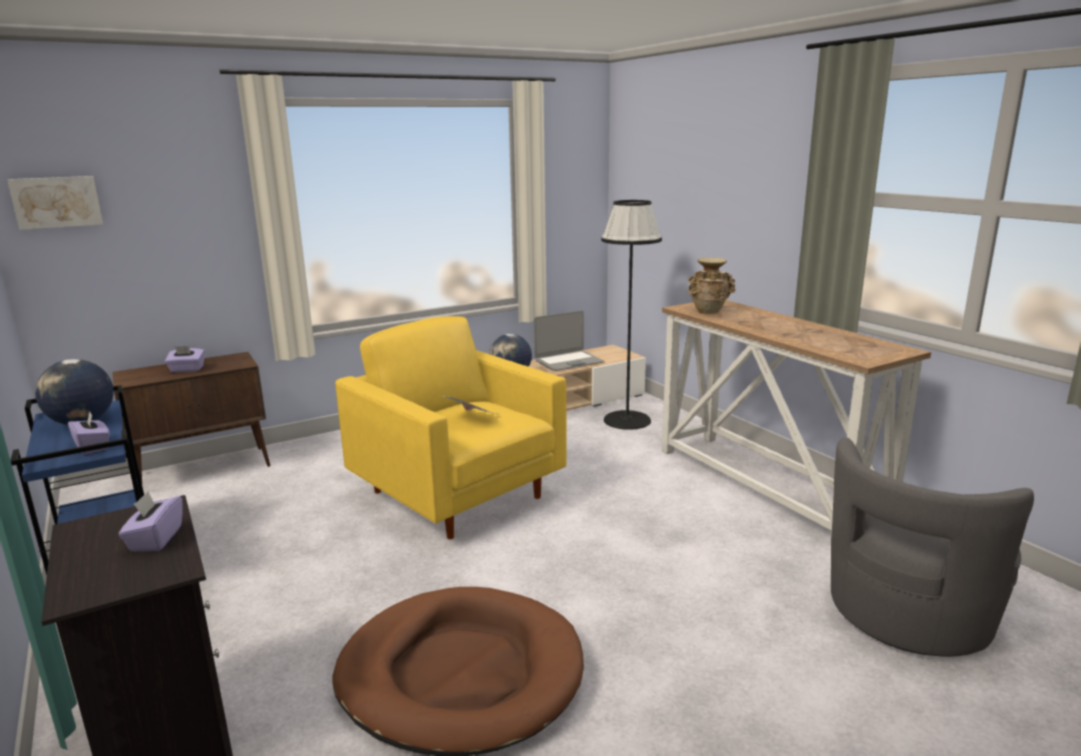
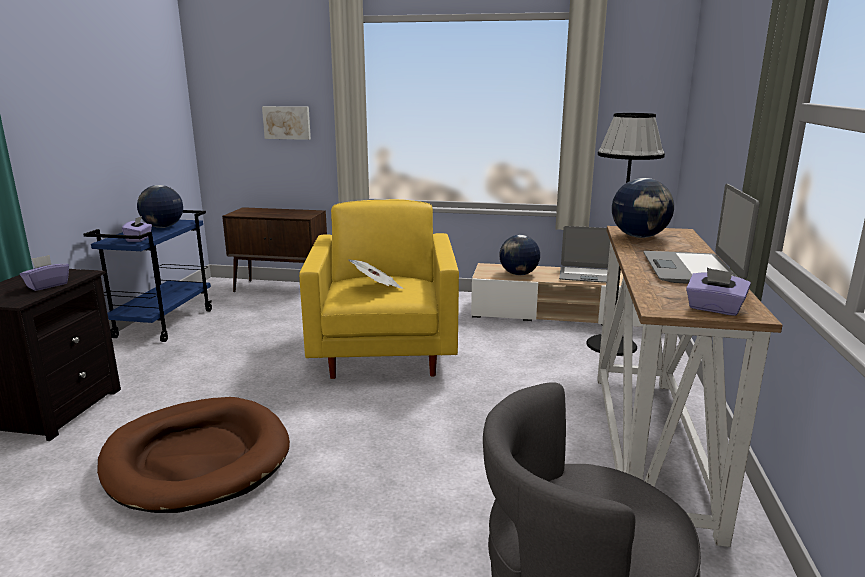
camera: 40 degrees right, 0 degrees up
(57, 202) = (222, 89): picture -> picture (287, 122)
(187, 369) = (273, 213): purple tissue box -> purple tissue box (714, 309)
(709, 312) = (639, 237): beige vase -> globe
(803, 329) = (691, 269): none -> laptop

